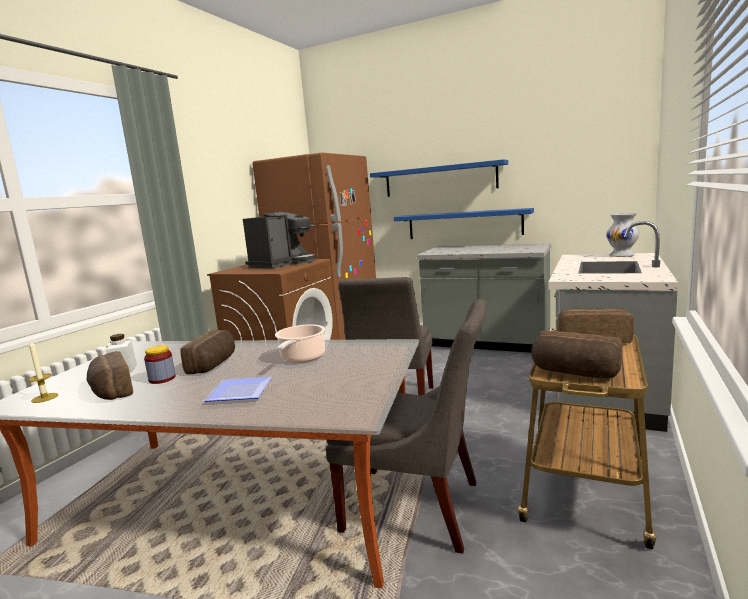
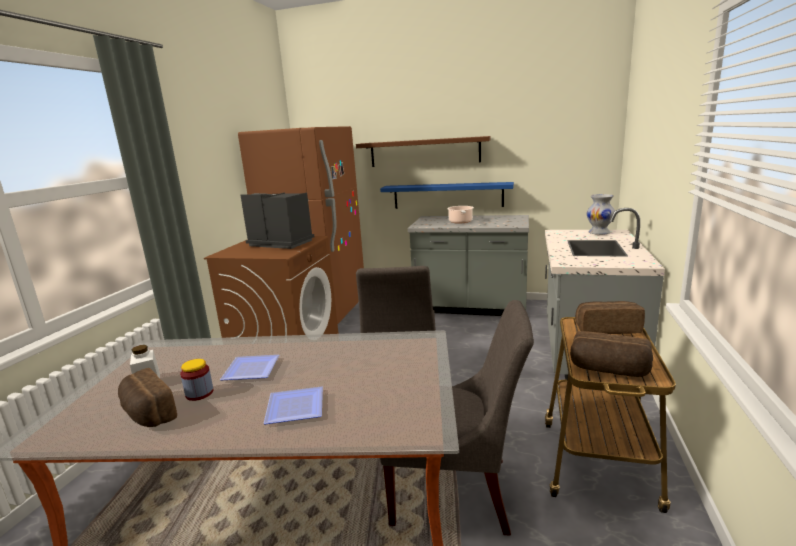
camera: 10 degrees left, 5 degrees up
(44, 398) = (71, 427): candle -> none
(214, 364) = (249, 371): bread -> plate
(282, 264) = (281, 243): coffee machine -> coffee machine turned 90 degrees counterclockwise
(302, 358) = (339, 359): cooking pot -> cooking pot (460, 222)
(439, 179) = (424, 152): blue shelf -> brown shelf

